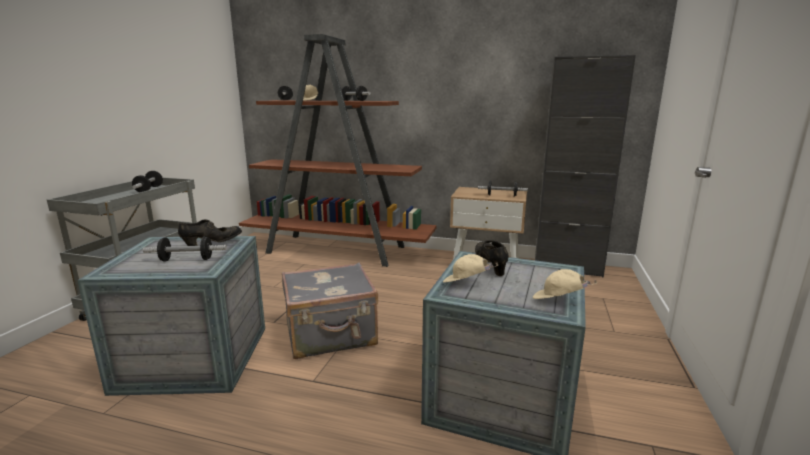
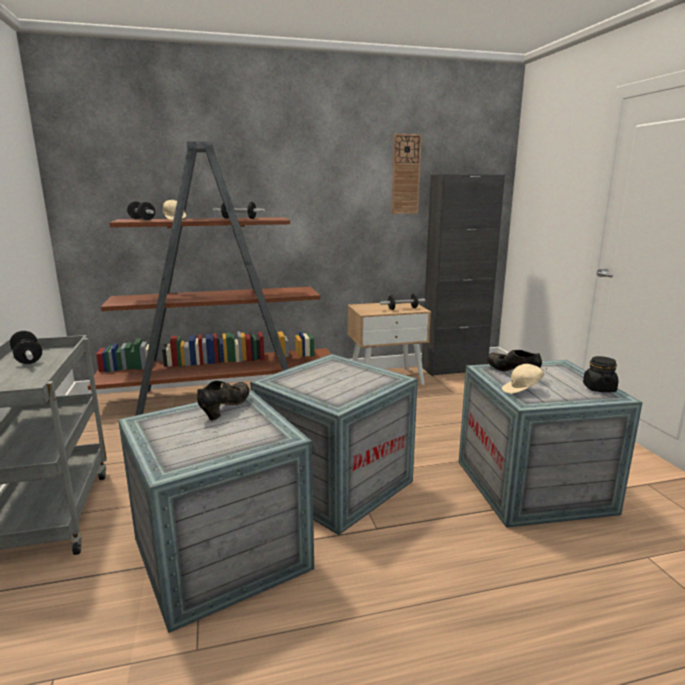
camera: 30 degrees left, 0 degrees up
(187, 260) = (235, 431): dumbbell -> none
(331, 335) = (336, 482): grey suitcase -> crate
(526, 59) = (405, 174): none -> wall clock
(558, 301) = (599, 388): beige cap -> black jar

